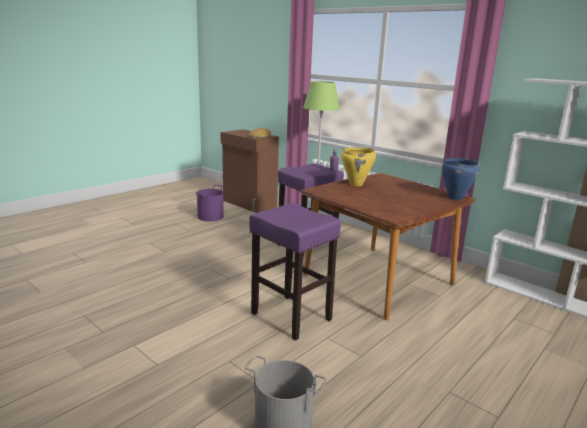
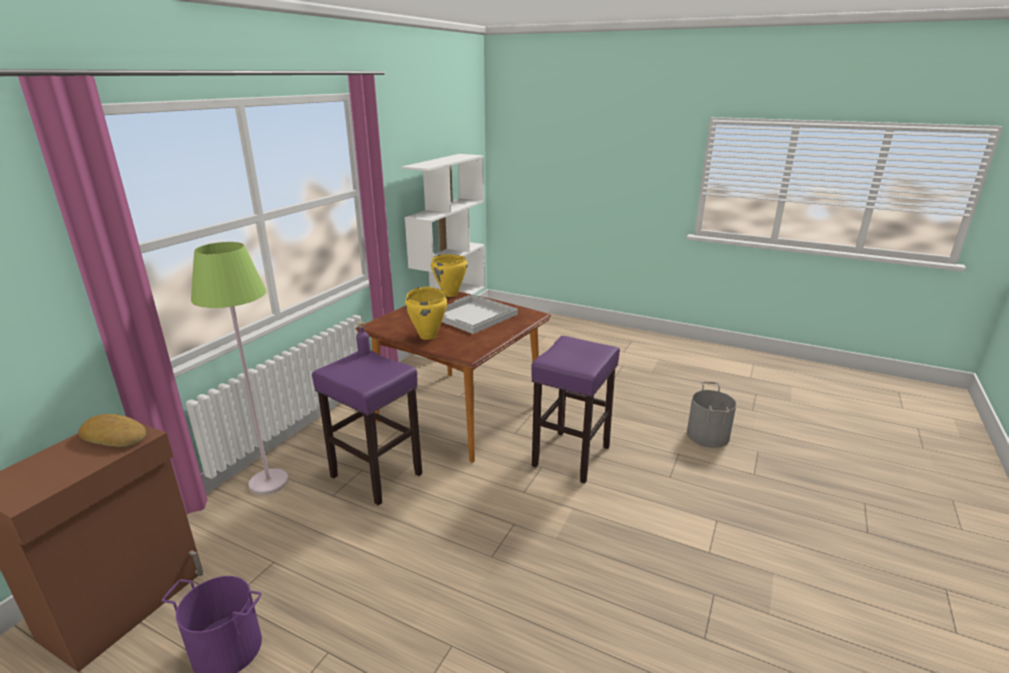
camera: 105 degrees left, 5 degrees up
(396, 198) = (472, 315): none -> white tray
(455, 198) = (450, 294): blue cooking pot -> yellow cooking pot

